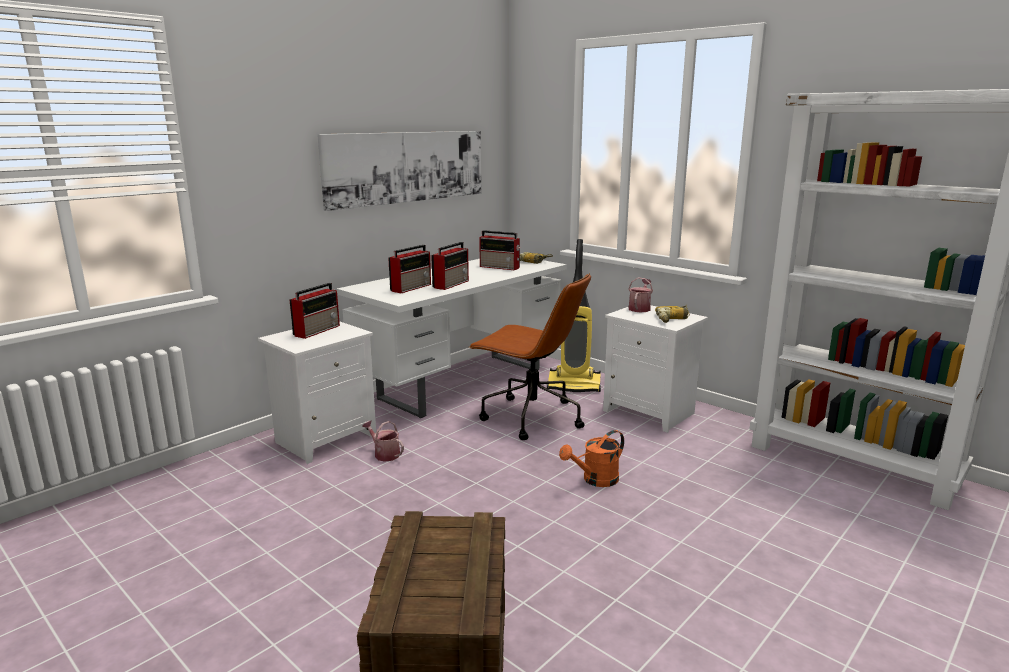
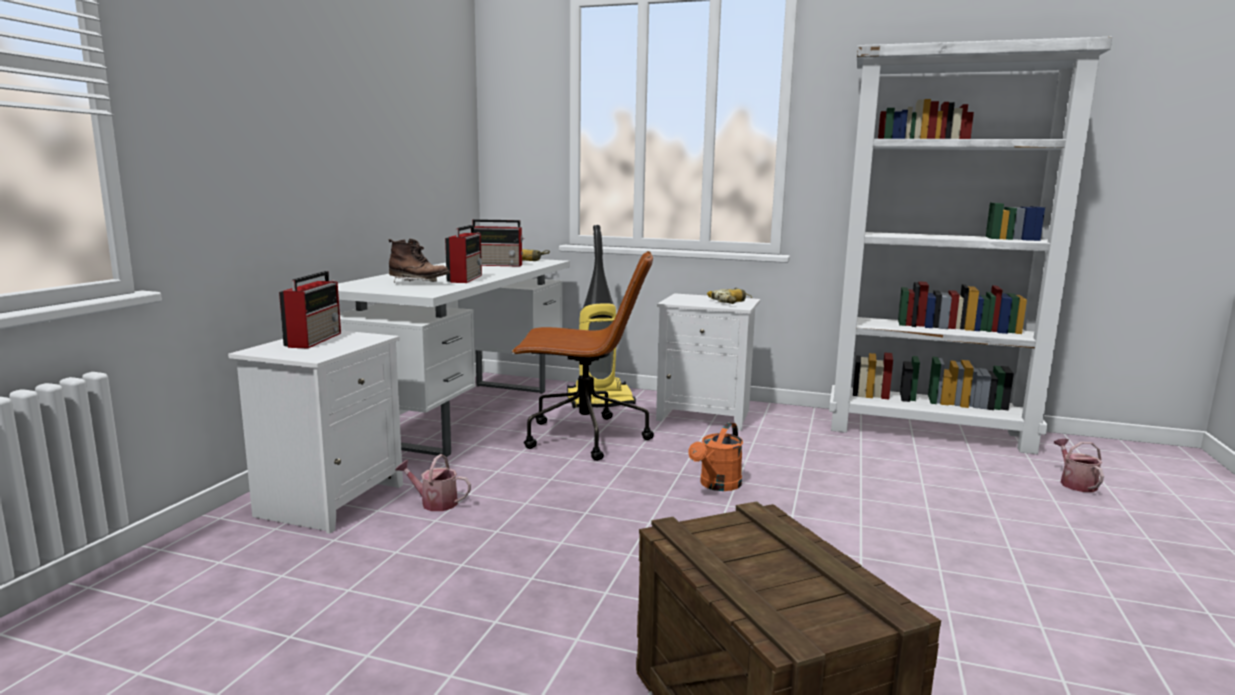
camera: 25 degrees left, 5 degrees down
(407, 167) = (383, 131): picture -> none
(412, 287) = (419, 283): radio -> brown boot
(640, 308) = (684, 297): watering can -> watering can (1075, 483)

